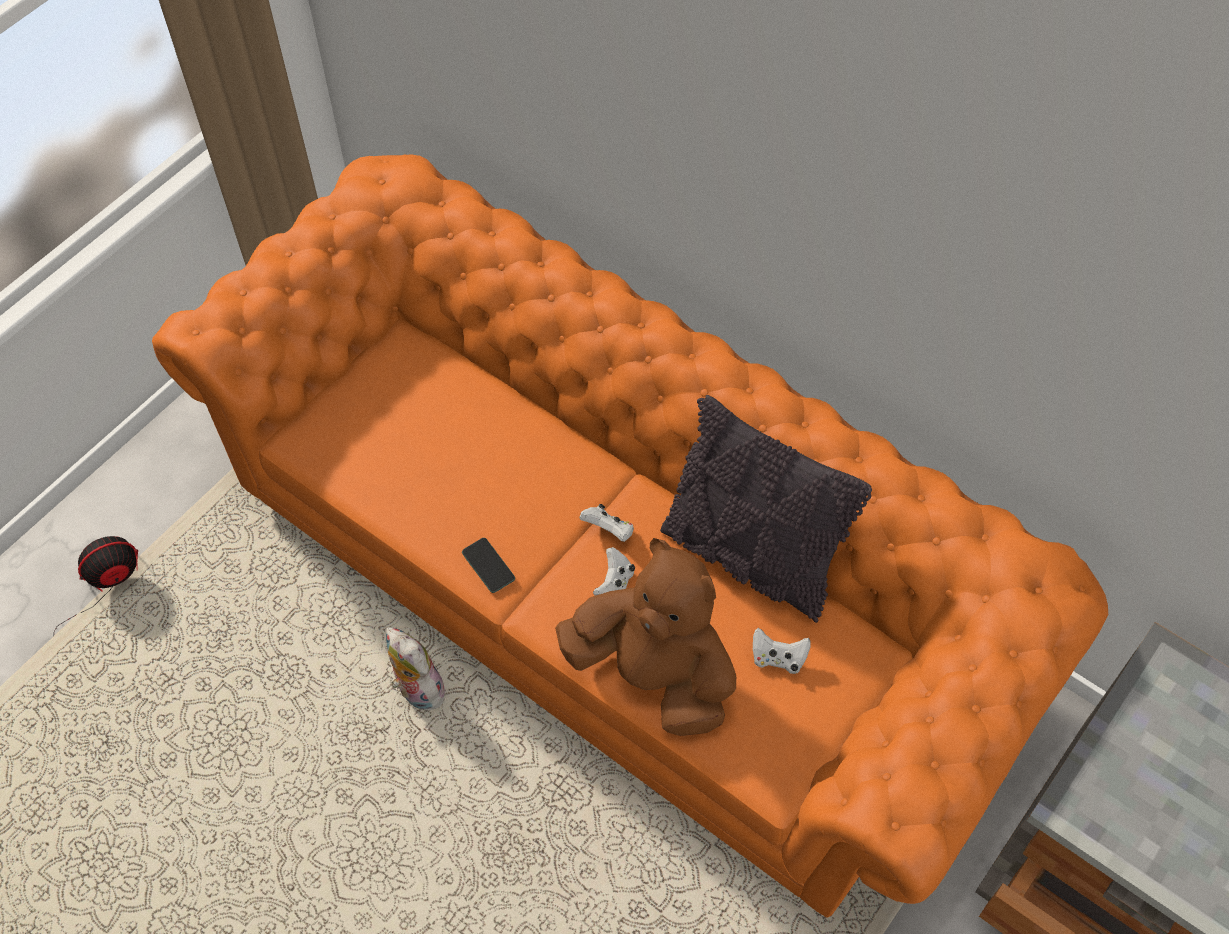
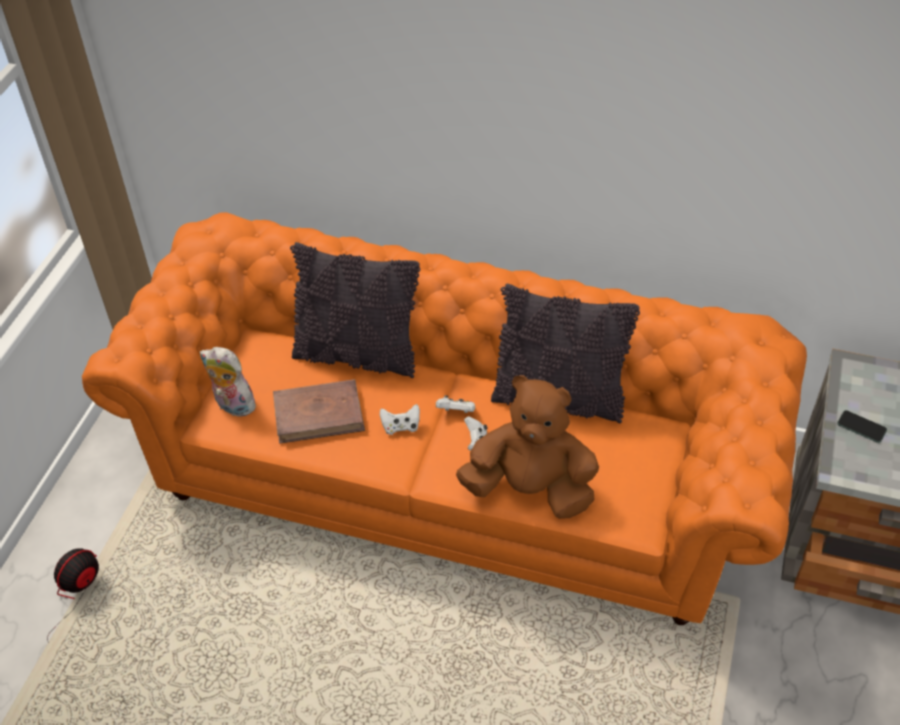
camera: 20 degrees left, 10 degrees down
(417, 689) = (344, 585): plush toy -> plush toy (232, 406)
(436, 474) = (319, 414): none -> brown book
(488, 565) = (384, 459): phone -> phone (861, 427)
(521, 405) = (358, 355): none -> black pillow
(778, 658) = (607, 452): white game controller -> white game controller (401, 426)

